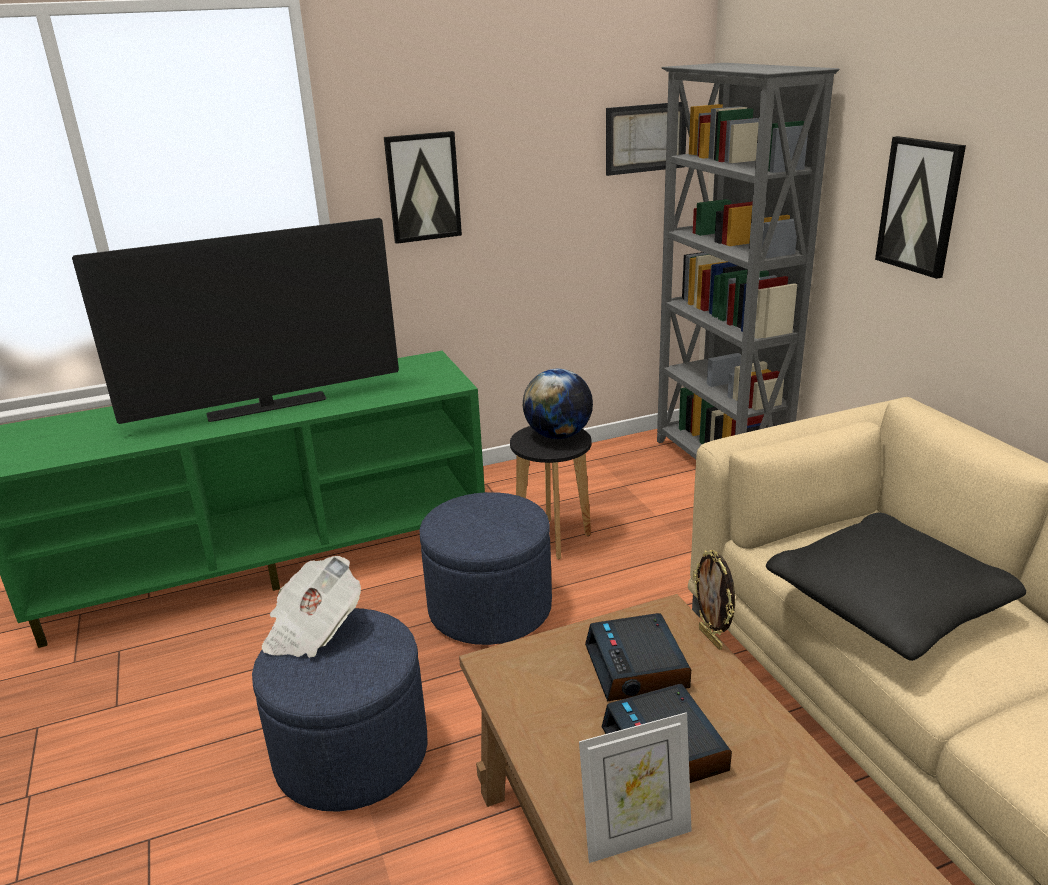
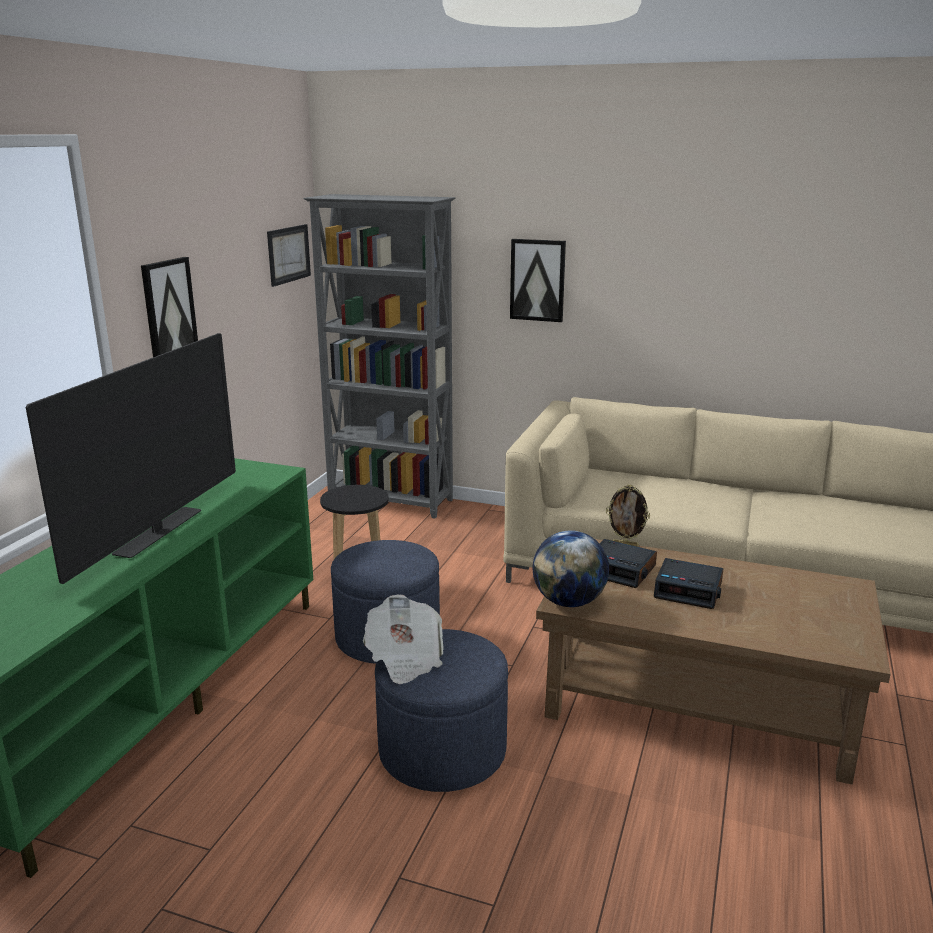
camera: 50 degrees left, 5 degrees down
(558, 435) = (354, 493): globe -> globe (569, 602)
(636, 837) = (734, 621): picture frame -> none
(887, 605) = (661, 501): black pillow -> none

